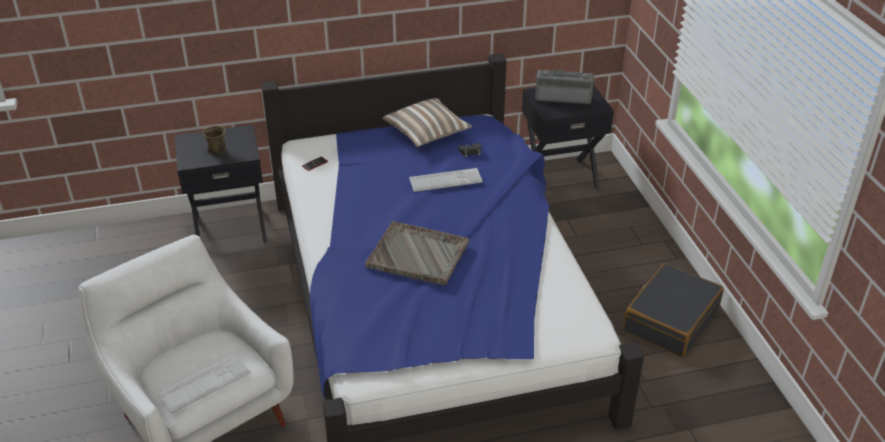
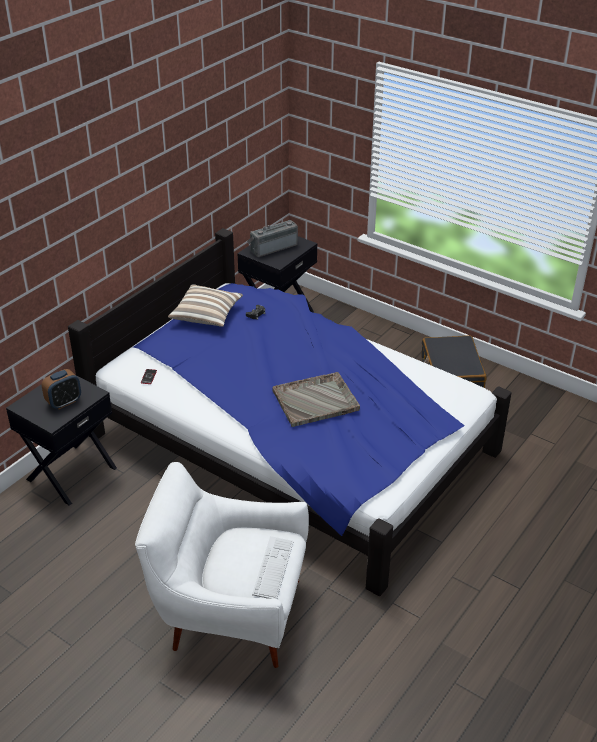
camera: 40 degrees left, 0 degrees up
(217, 151) = (64, 402): brown mug -> alarm clock
(445, 180) = (266, 342): keyboard -> none

